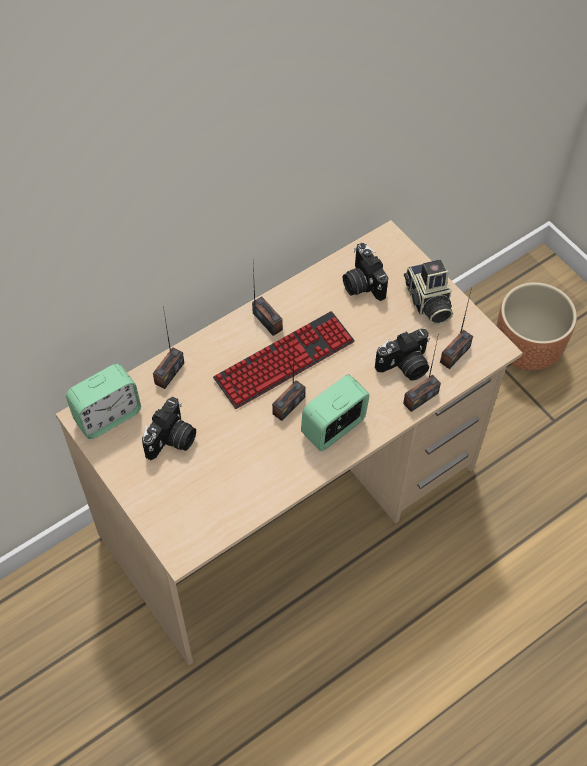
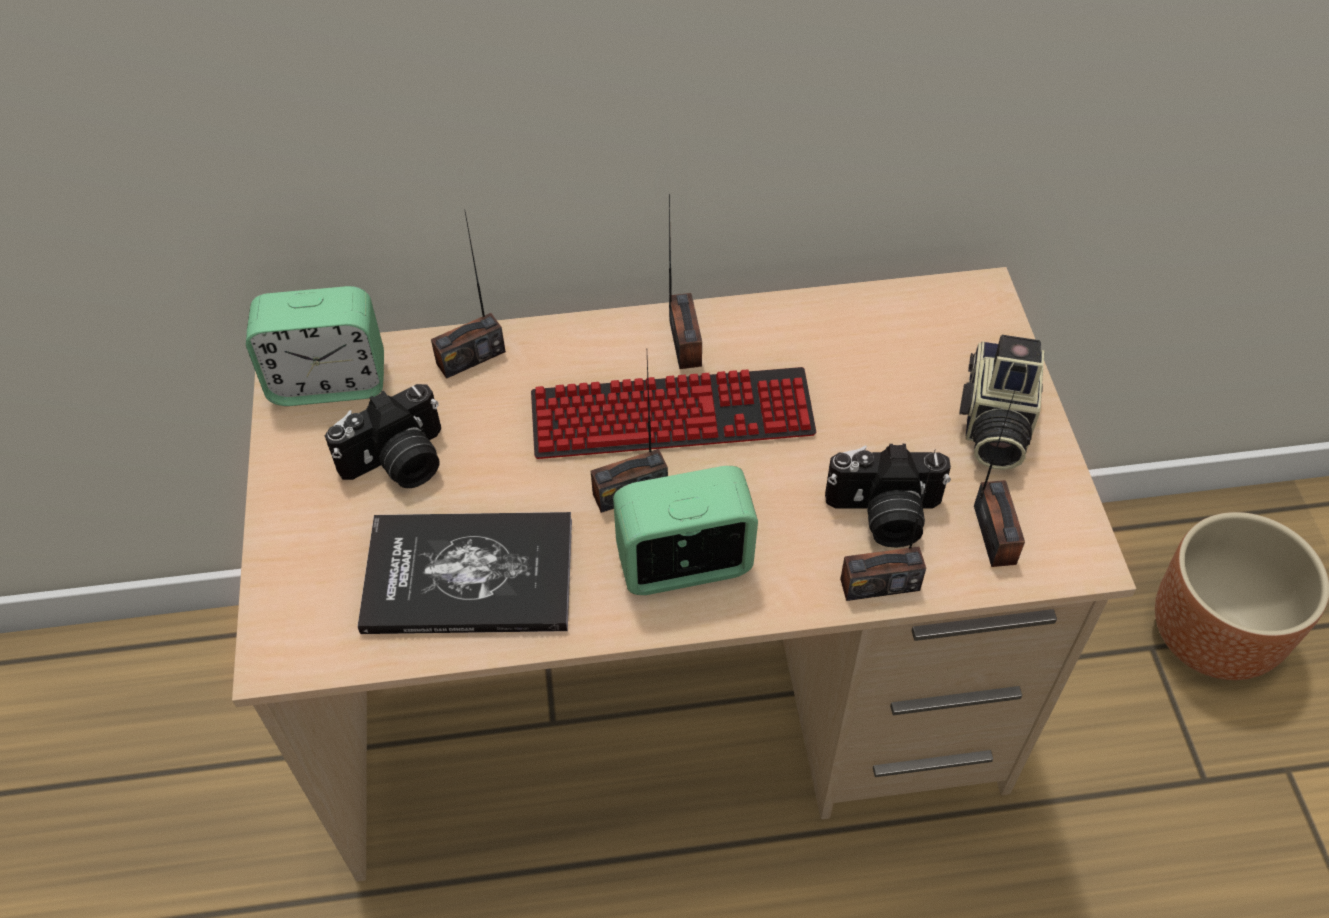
camera: 30 degrees right, 5 degrees down
(242, 477) = (469, 576): none -> book
(362, 283) = (889, 347): camera -> none
(454, 354) = (993, 535): radio -> radio turned 75 degrees counterclockwise

